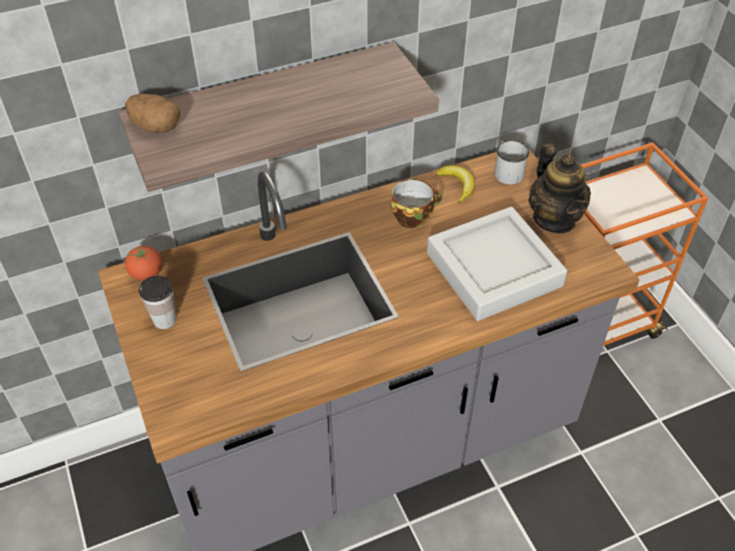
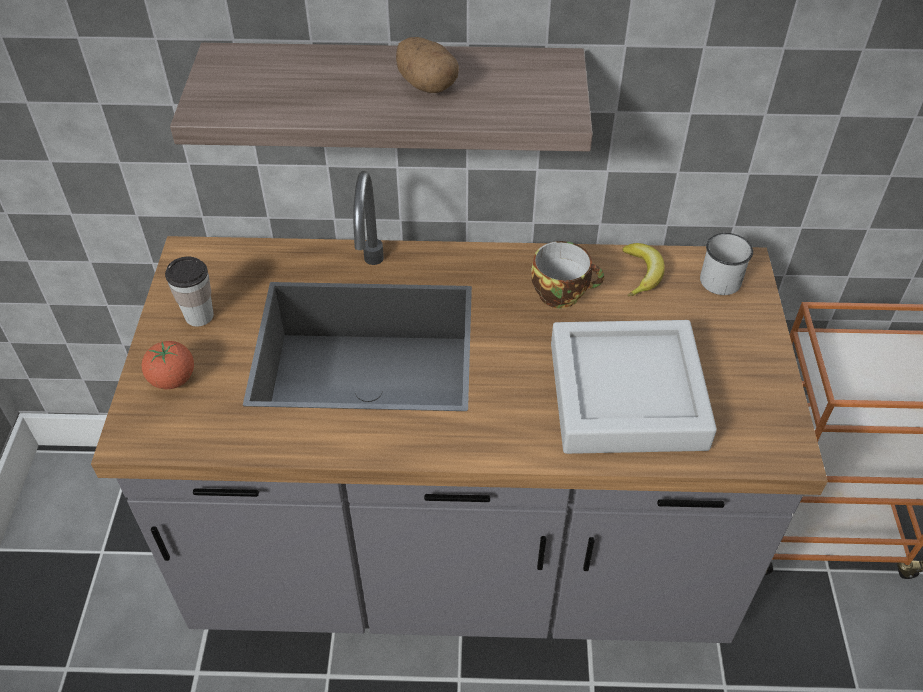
camera: 25 degrees right, 0 degrees up
(146, 274) = (214, 257): tomato -> tomato (173, 379)
(155, 126) = (226, 71): potato -> potato (426, 84)
(554, 219) = (750, 357): teapot -> none

